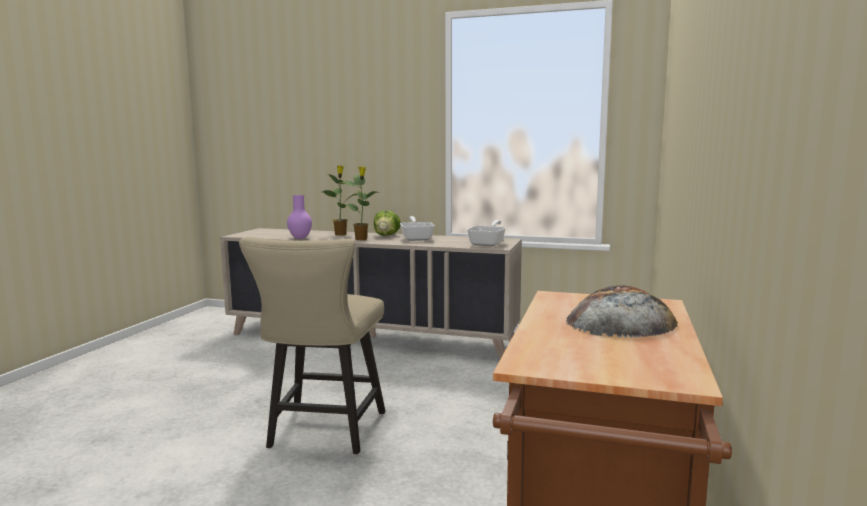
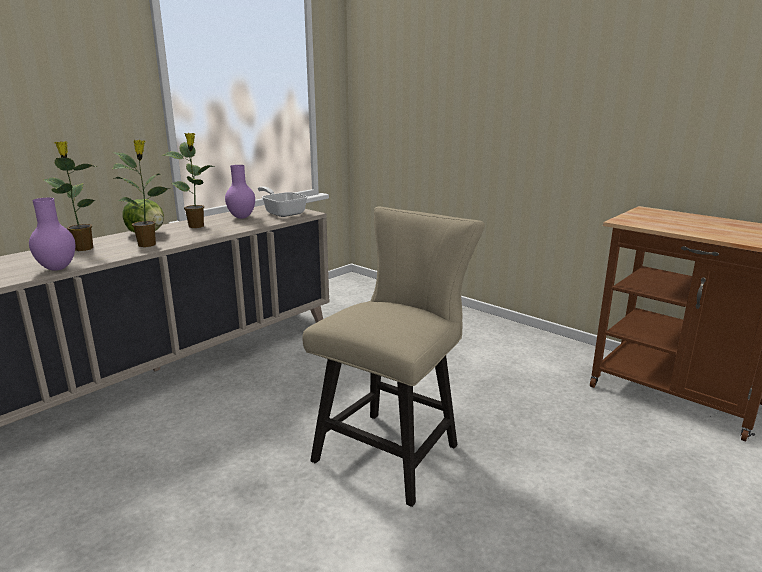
camera: 65 degrees left, 10 degrees up
(323, 433) = (393, 449): beige chair -> beige chair turned 90 degrees counterclockwise
(417, 238) = (197, 226): frying pan -> potted plant
(456, 240) = (241, 217): none -> purple vase
(620, 321) = (692, 221): bread -> none

